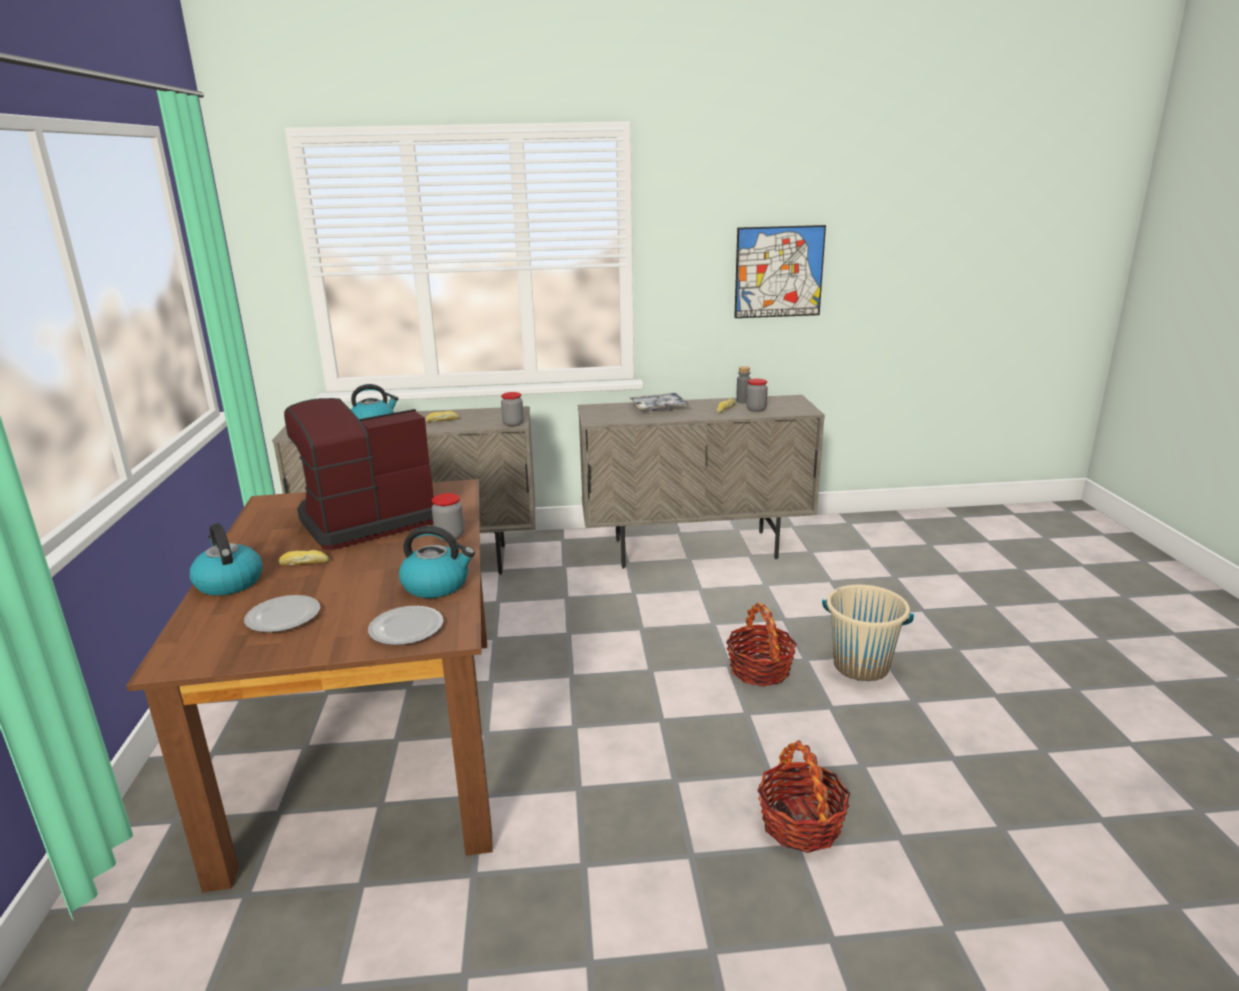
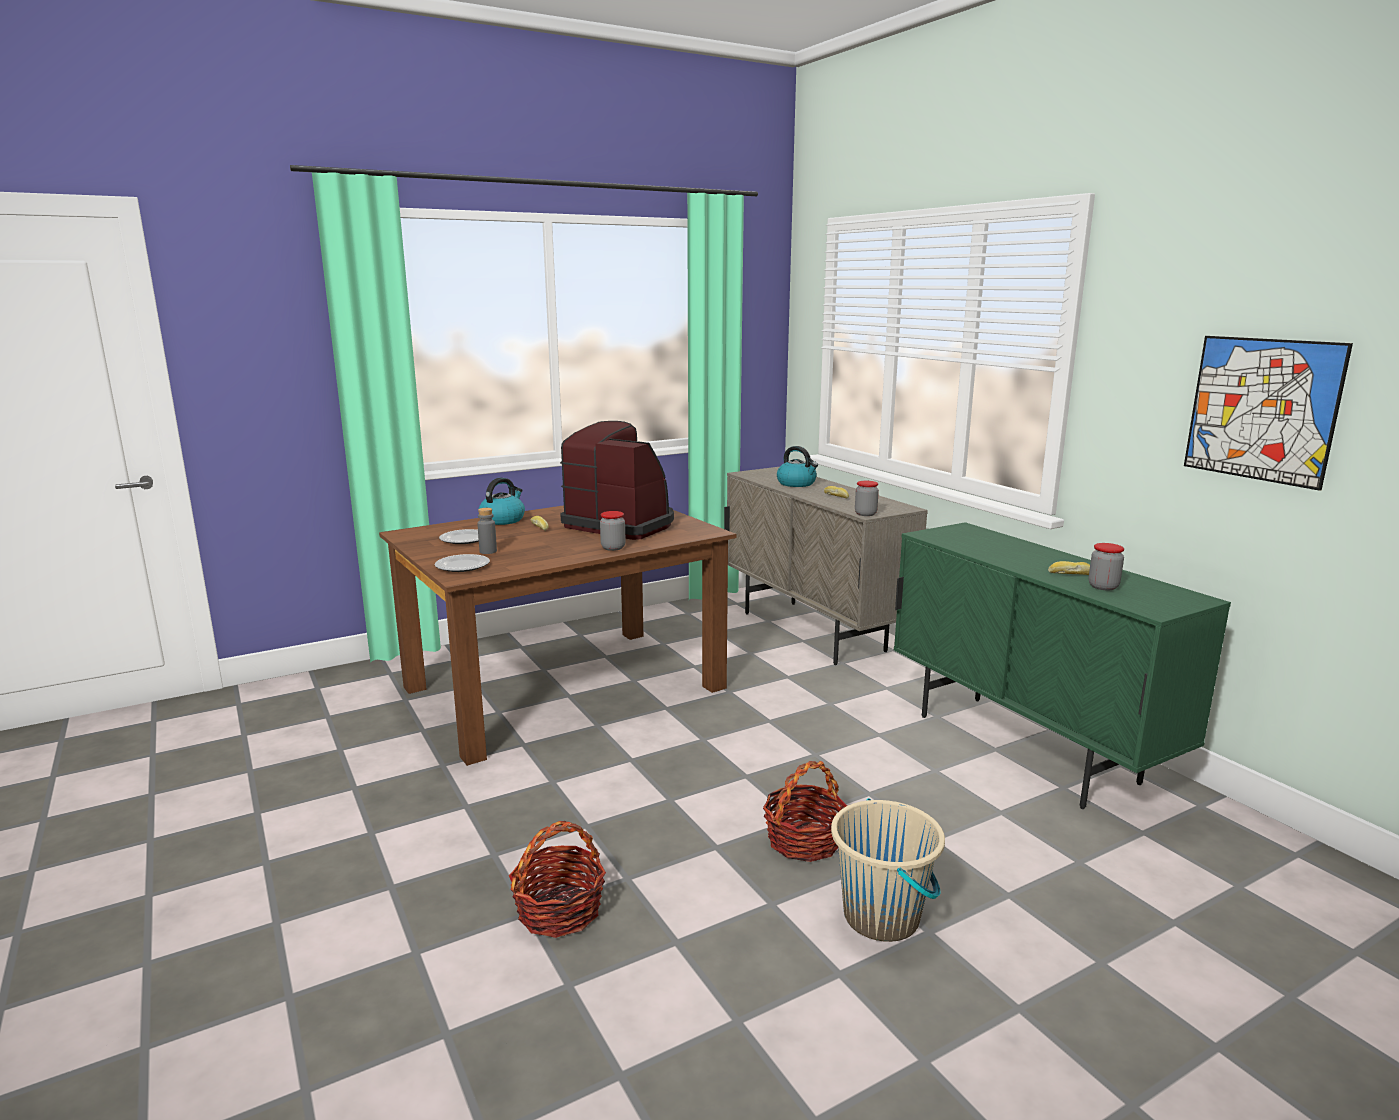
camera: 65 degrees right, 5 degrees down
(437, 585) = (530, 560): kettle -> none
(659, 408) = (1015, 549): tray -> none
(695, 549) = (1024, 748): beige cabinet -> green cabinet
(743, 401) = (1123, 577): grey bottle -> grey bottle (488, 551)

